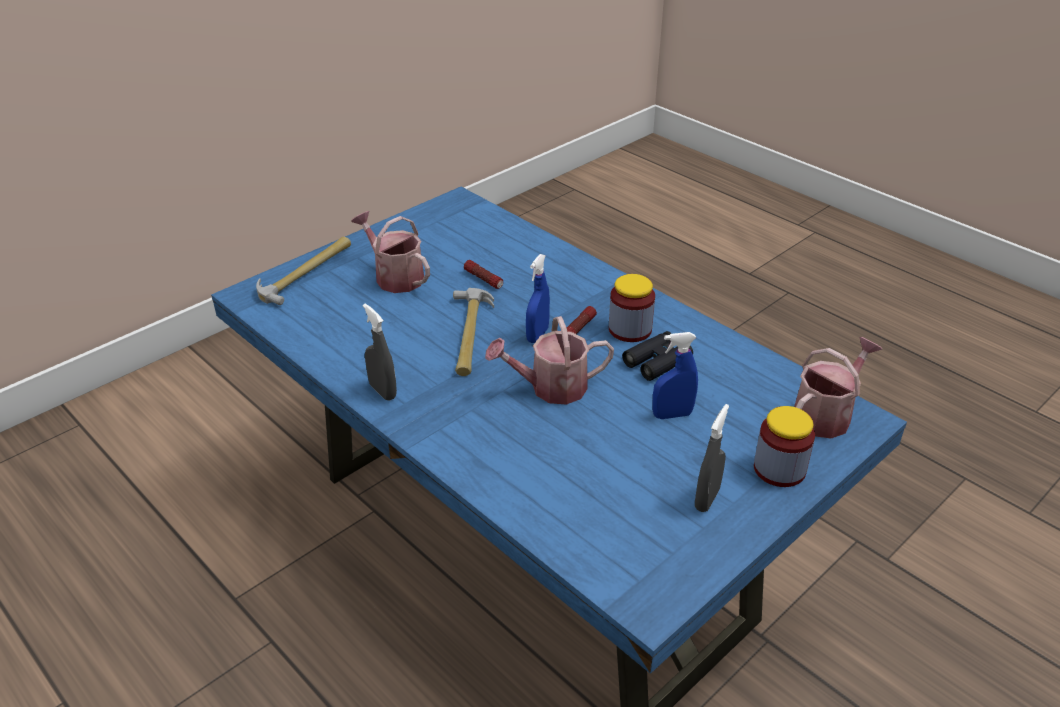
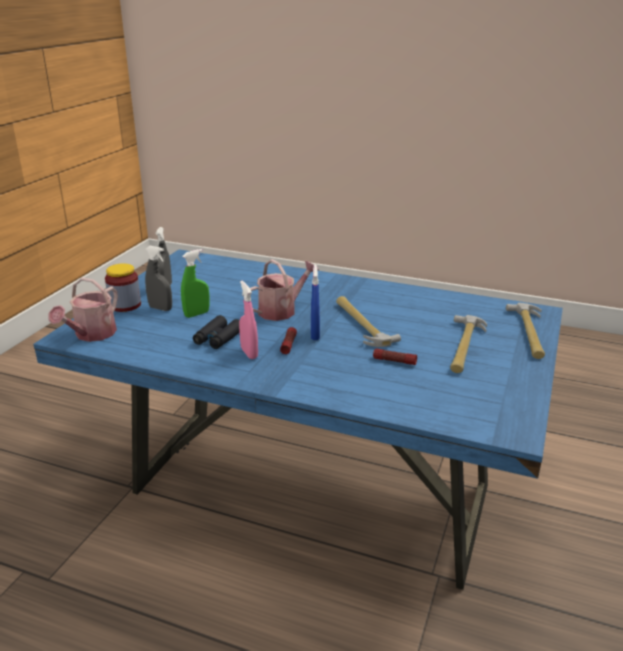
camera: 155 degrees right, 10 degrees down
(382, 391) = (378, 289): grey spray bottle -> grey spray bottle (160, 308)
(395, 276) = (463, 346): watering can -> hammer
(630, 329) = (249, 353): jar -> pink spray bottle
(672, 415) = (197, 314): blue spray bottle -> green spray bottle

